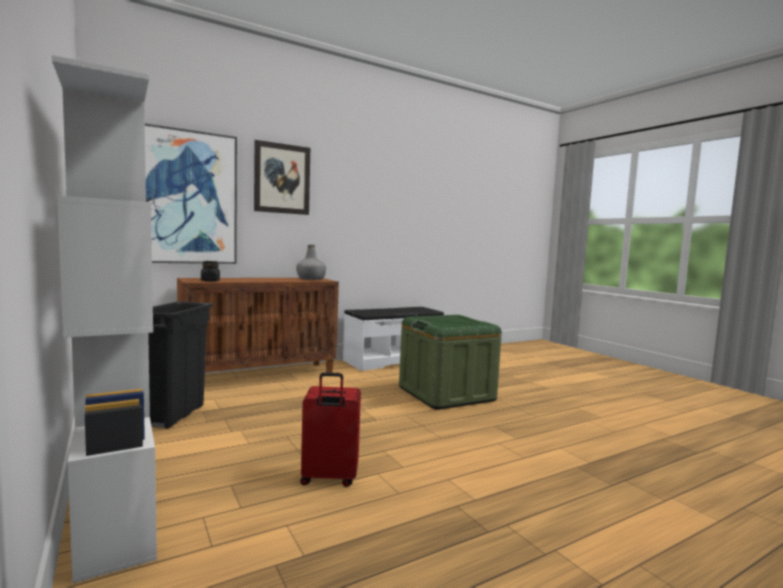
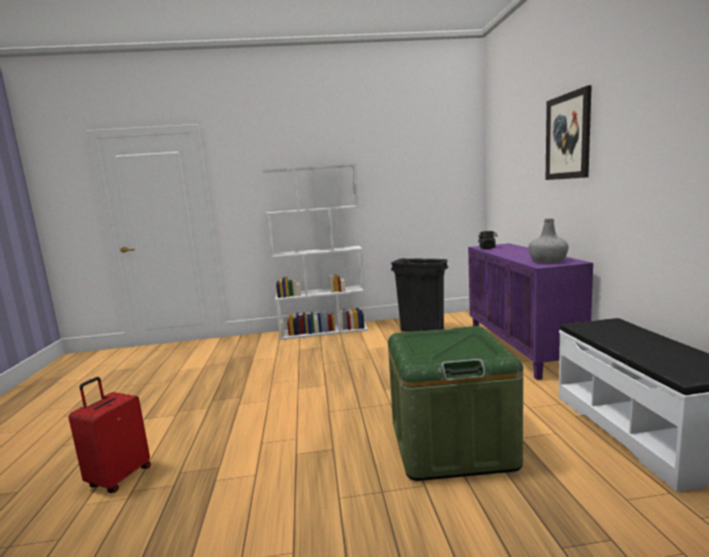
camera: 115 degrees right, 5 degrees up
(184, 197) = (515, 174): picture -> none
(260, 375) = (521, 348): brown cabinet -> purple cabinet
(329, 478) = (305, 367): red suitcase -> red suitcase (119, 477)

